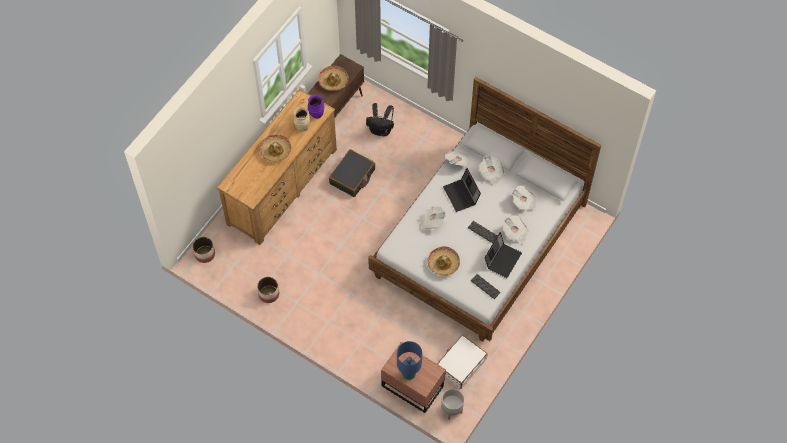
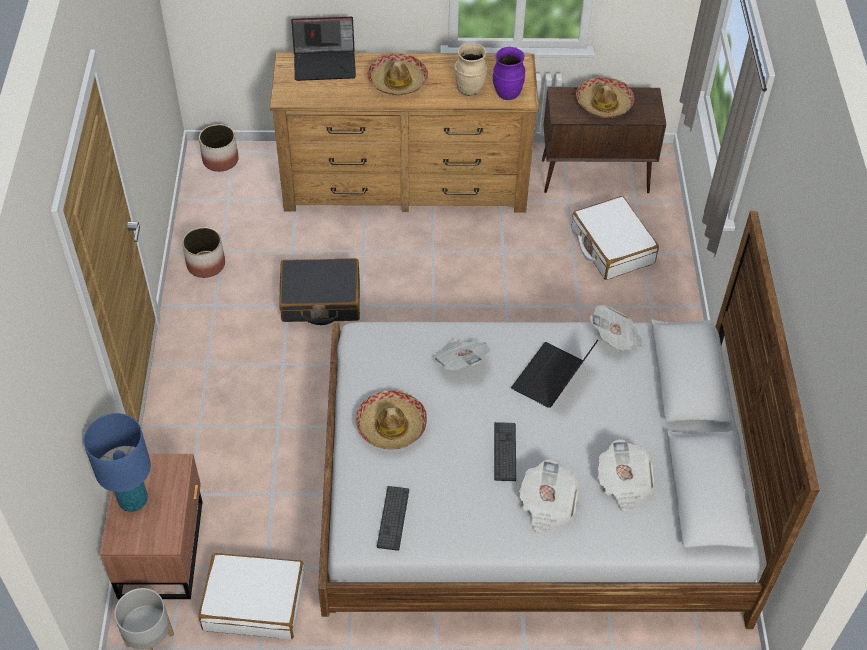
camera: 55 degrees right, 10 degrees down
(352, 177) = (496, 256): black suitcase -> black suitcase (320, 299)
(381, 130) = (611, 247): black backpack -> white suitcase
(491, 174) = (637, 401): newspaper -> none
(502, 259) = (473, 515): laptop -> laptop (325, 63)

